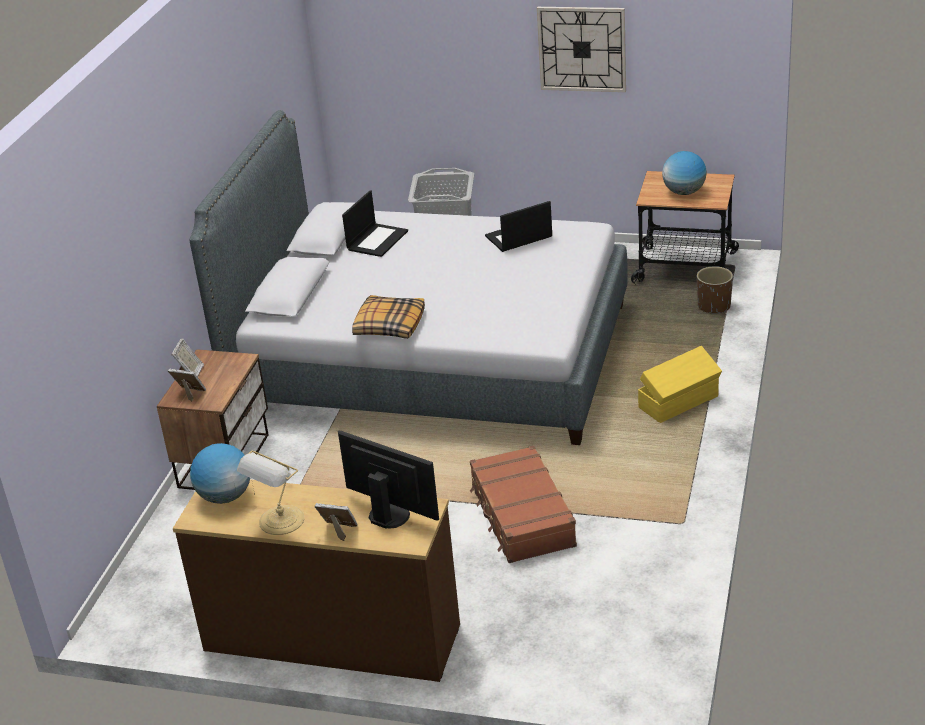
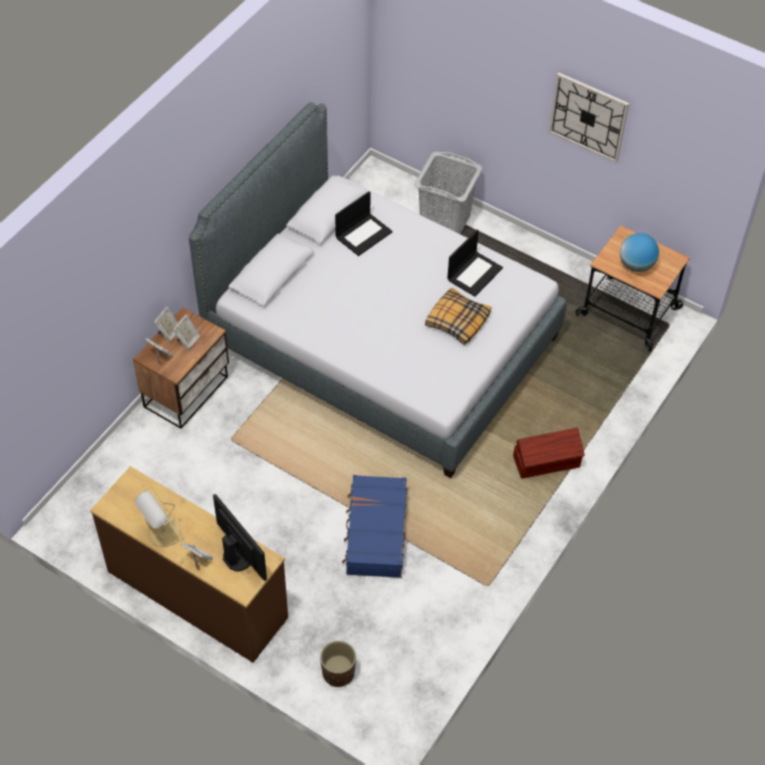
camera: 15 degrees right, 20 degrees up
(217, 373) = (187, 341): none -> picture frame
(225, 496) = (135, 493): globe -> none
(389, 325) = (331, 340): pillow -> pillow (457, 321)
(518, 237) = (474, 273): laptop -> laptop turned 135 degrees clockwise
(521, 516) = (375, 533): brown suitcase -> blue suitcase
(679, 402) = (547, 462): yellow storage box -> brown storage box
(714, 306) = (628, 366): brown planter -> brown planter (338, 673)

